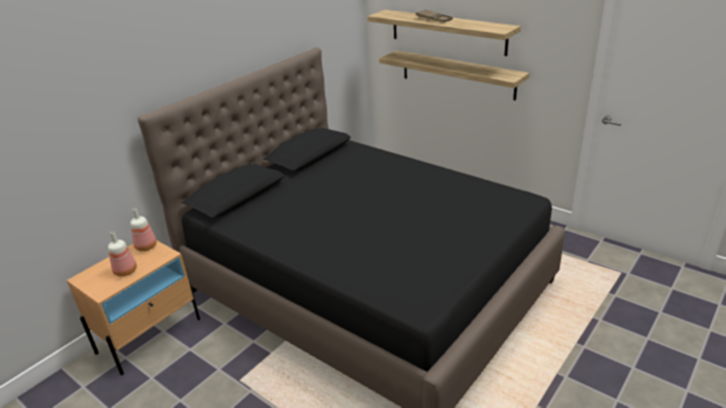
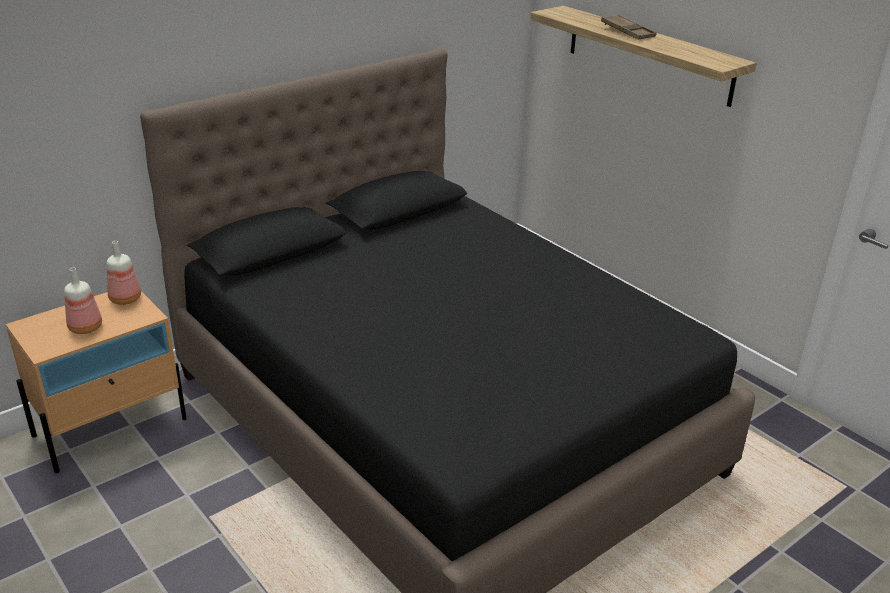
camera: 10 degrees right, 0 degrees up
(457, 74) = (654, 124): shelf -> none

